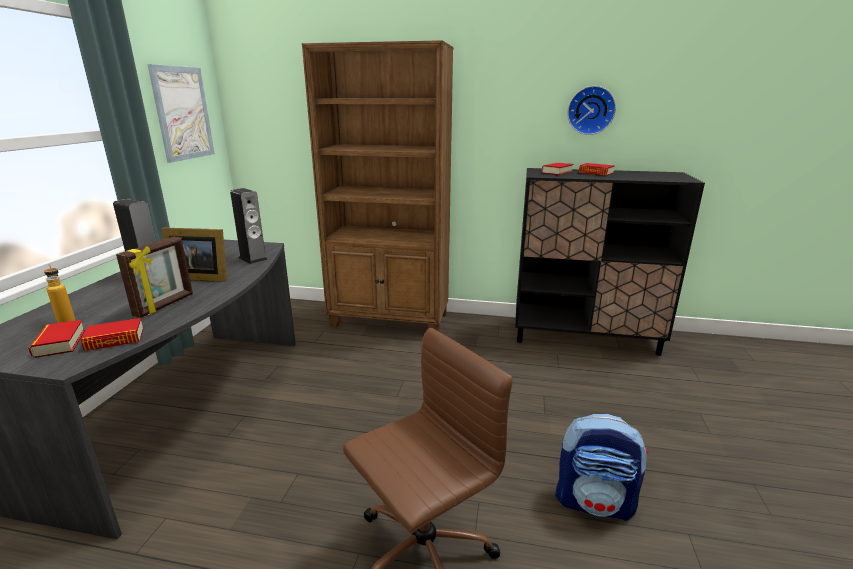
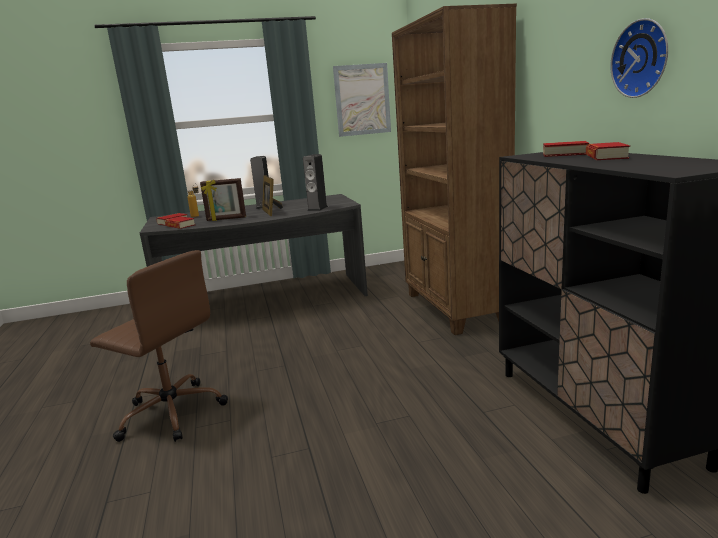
camera: 65 degrees right, 5 degrees down
(594, 502) = (256, 479): backpack -> none

